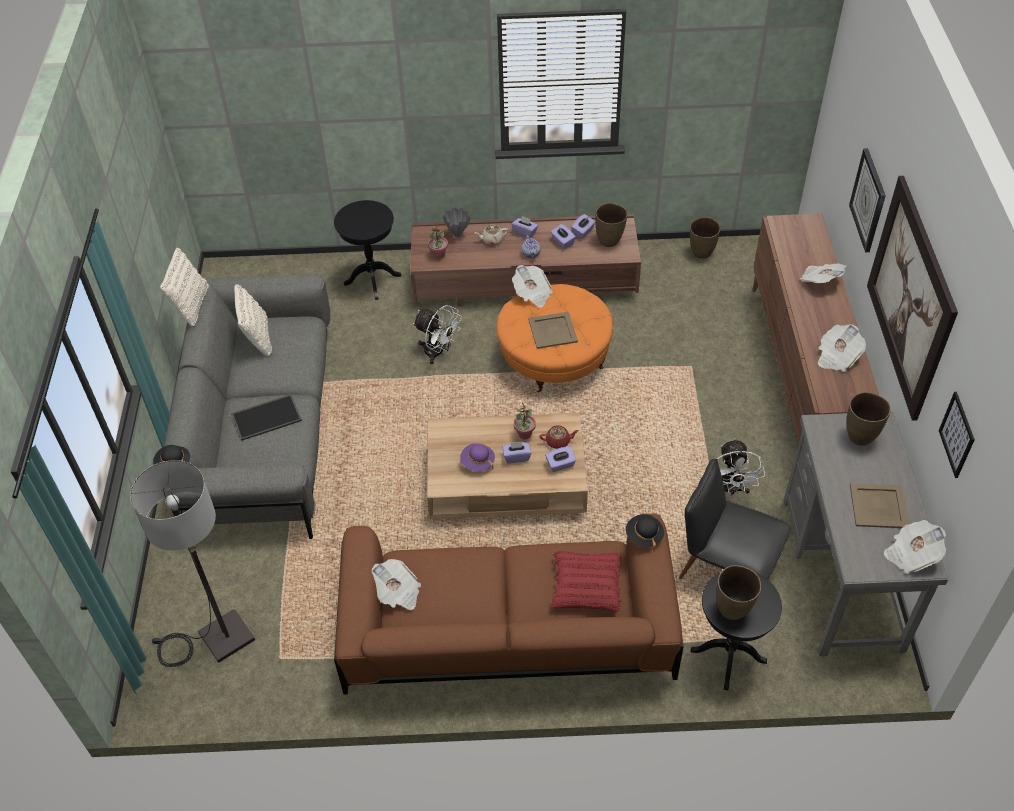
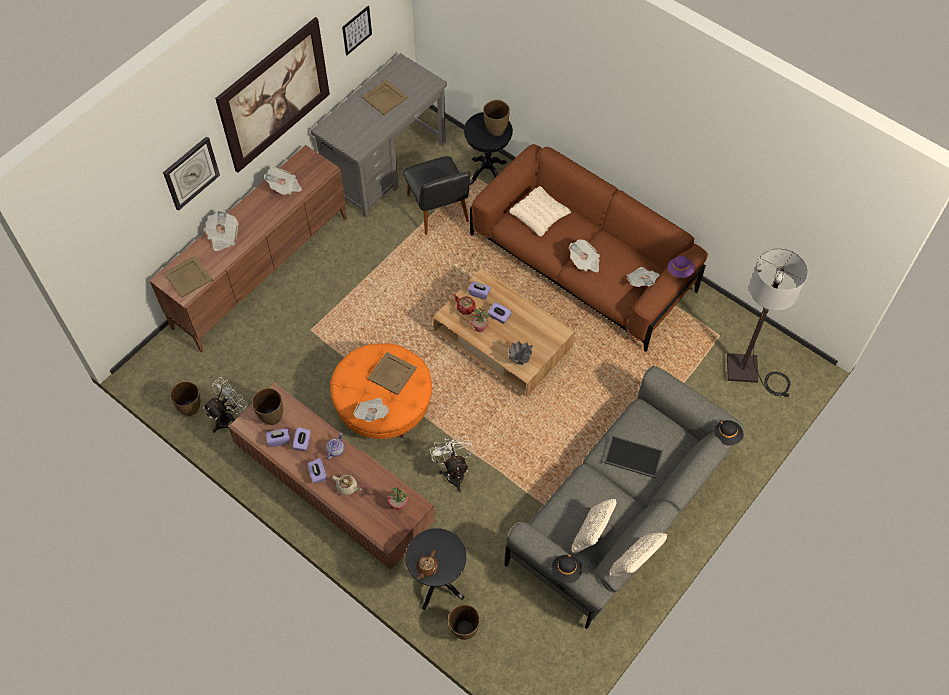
camera: 140 degrees left, 10 degrees up
(363, 209) = (427, 568): none -> brown teapot
(457, 235) = (366, 514): grey vase -> grey vase (519, 362)
(477, 463) = (525, 330): purple hat -> purple hat (680, 271)
(586, 585) = (539, 215): red pillow -> beige pillow
(644, 536) = (494, 195): black hat -> black hat (566, 571)
(730, 490) = (386, 243): white fan -> white fan (229, 417)
(797, 236) = (188, 276): none -> beige tray
(860, 436) = (345, 131): brown vase -> brown vase (464, 630)
(911, 554) = (401, 71): newspaper -> newspaper (584, 262)

